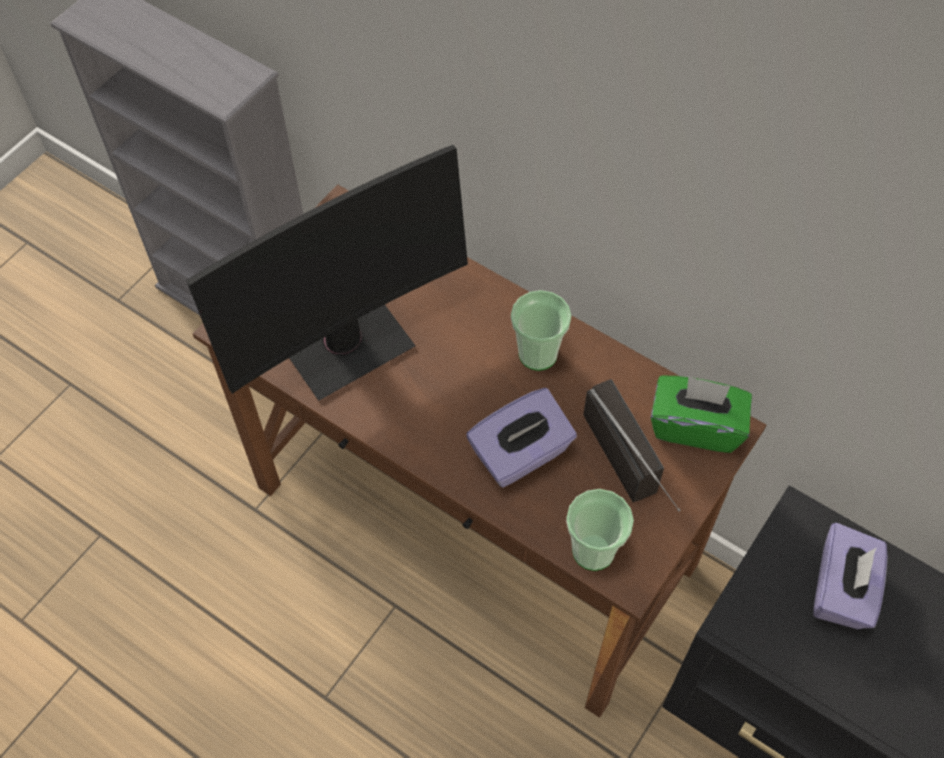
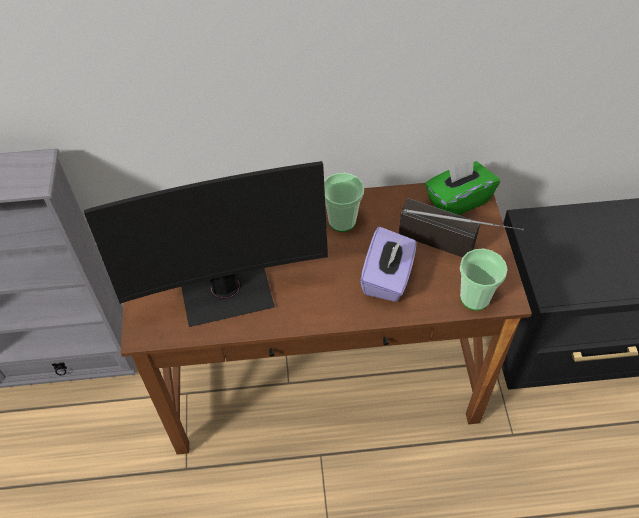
camera: 40 degrees left, 5 degrees down
(345, 343) = (226, 290): monitor -> monitor turned 60 degrees clockwise
(842, 590) = (580, 240): purple tissue box -> none

